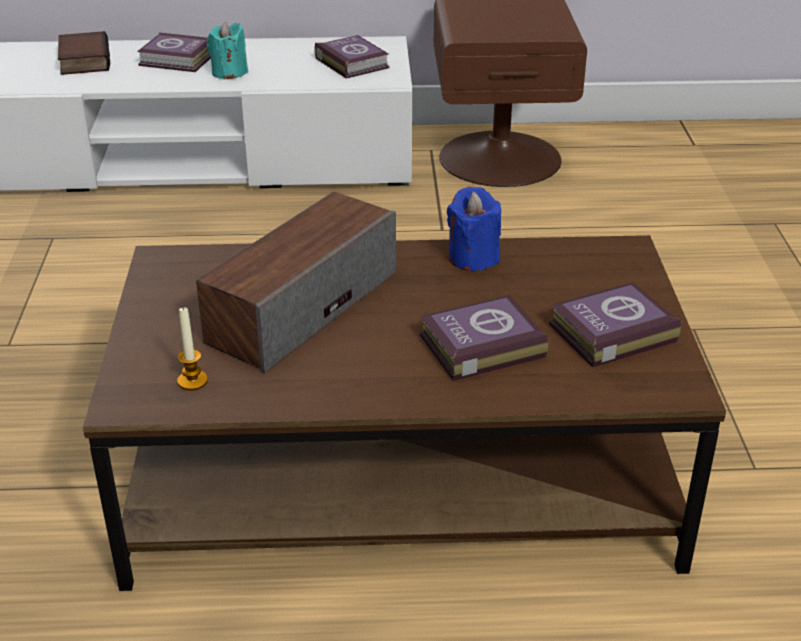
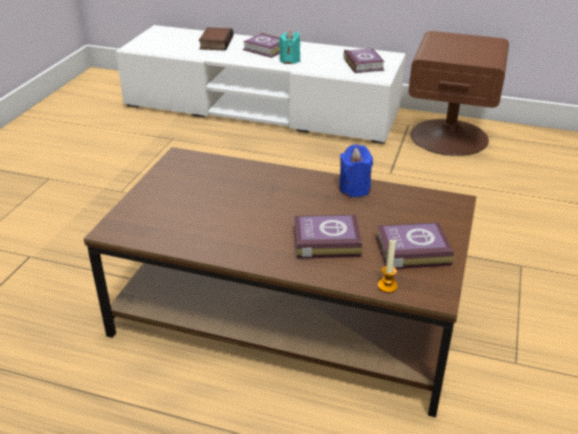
camera: 20 degrees right, 0 degrees up
(192, 381) = (153, 226): candle -> candle (387, 286)
(302, 306) = (238, 197): speaker -> none

